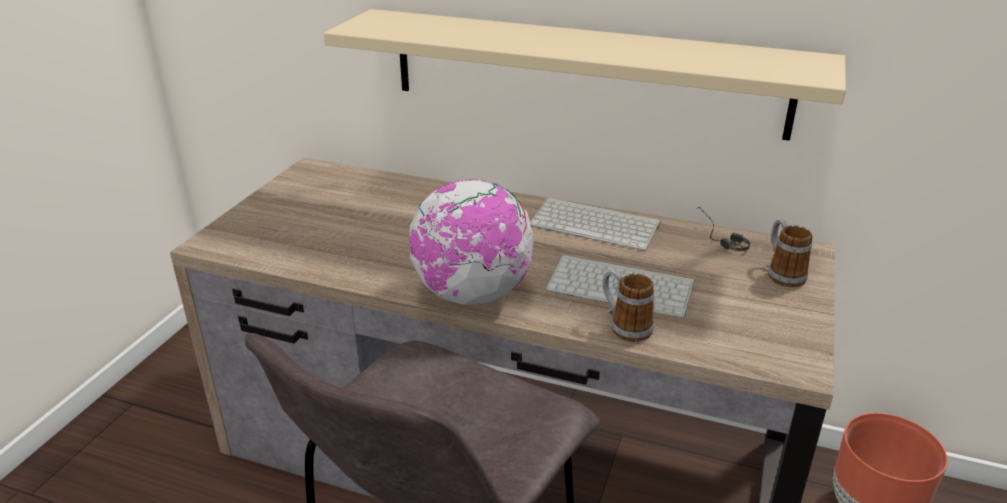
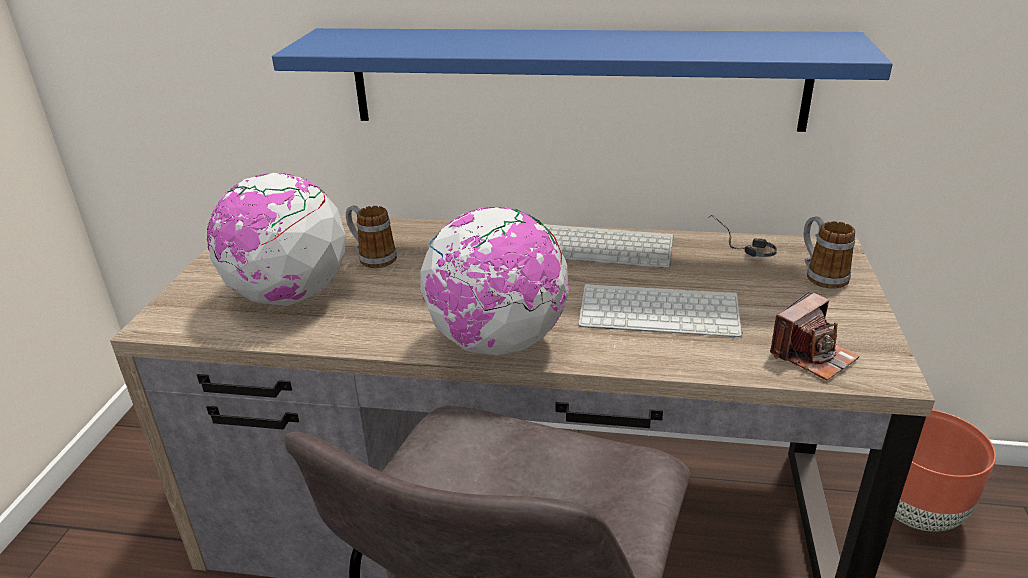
camera: 10 degrees left, 0 degrees up
(316, 234) = (289, 296): none -> globe
(584, 72) = (574, 78): beige shelf -> blue shelf
(624, 326) = (682, 355): mug -> mug (372, 257)
(740, 342) = (812, 355): none -> camera

